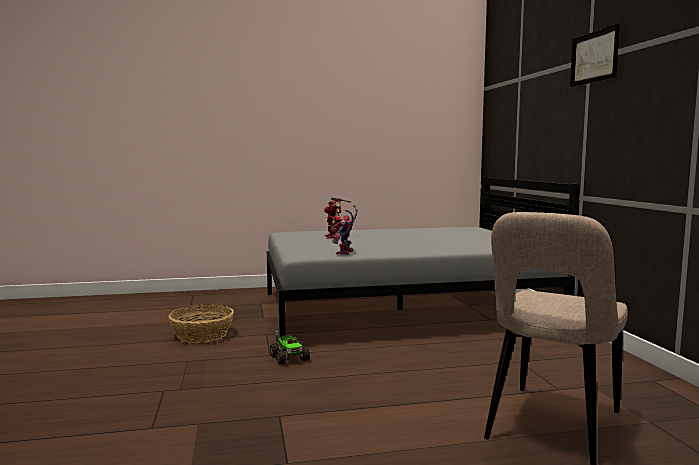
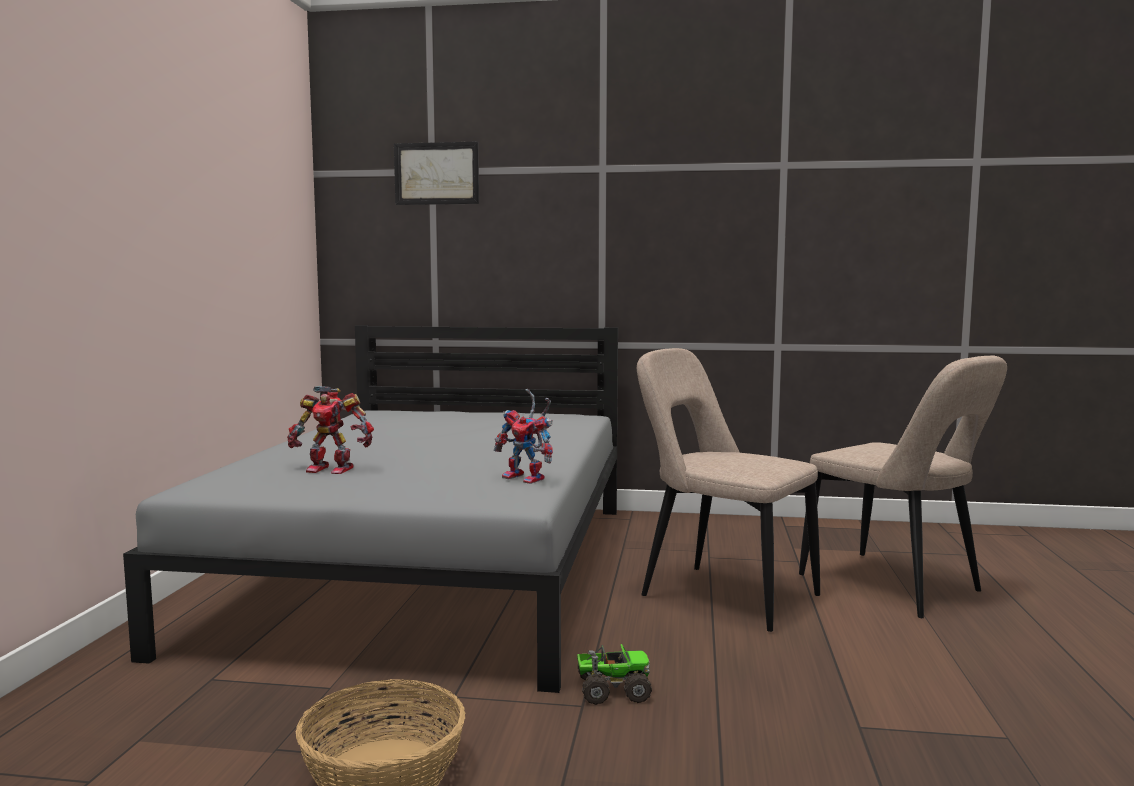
camera: 70 degrees left, 0 degrees up
(447, 370) = (721, 595): none -> beige chair
(594, 57) = (616, 167): picture -> picture (436, 173)

